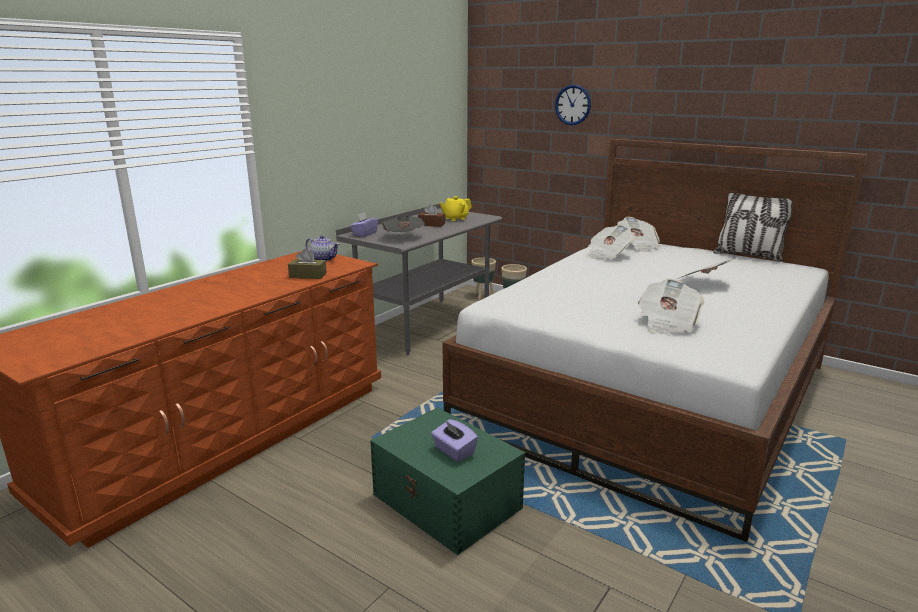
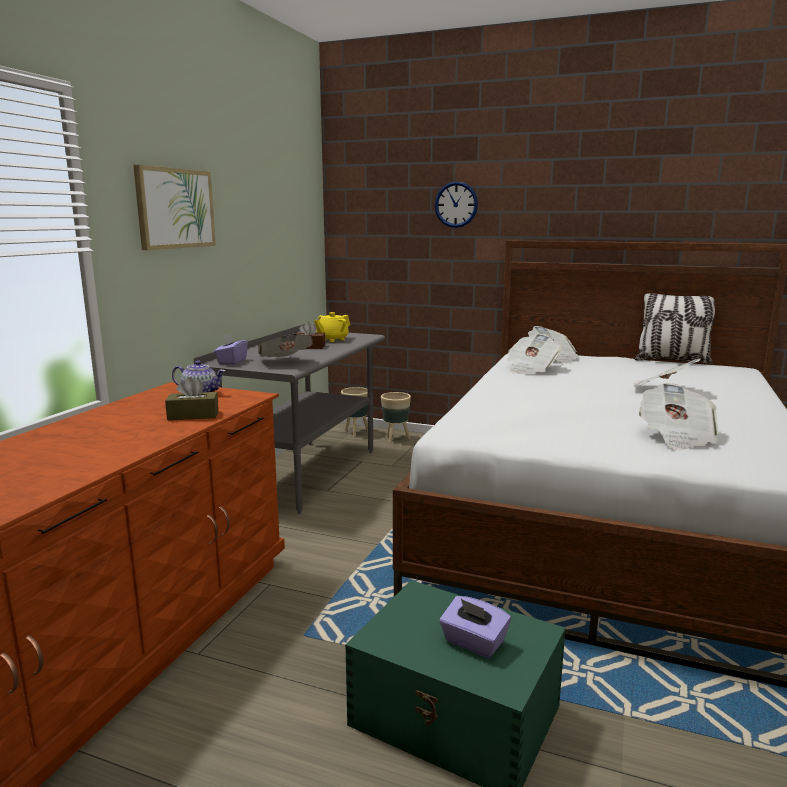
camera: 15 degrees left, 5 degrees down
(324, 116) = (175, 208): none -> picture

